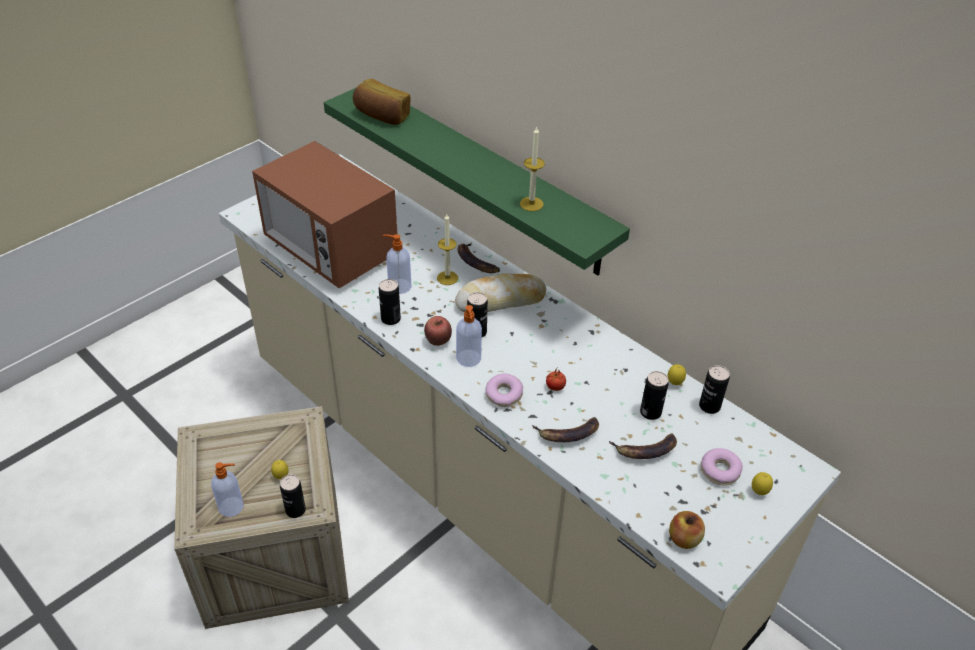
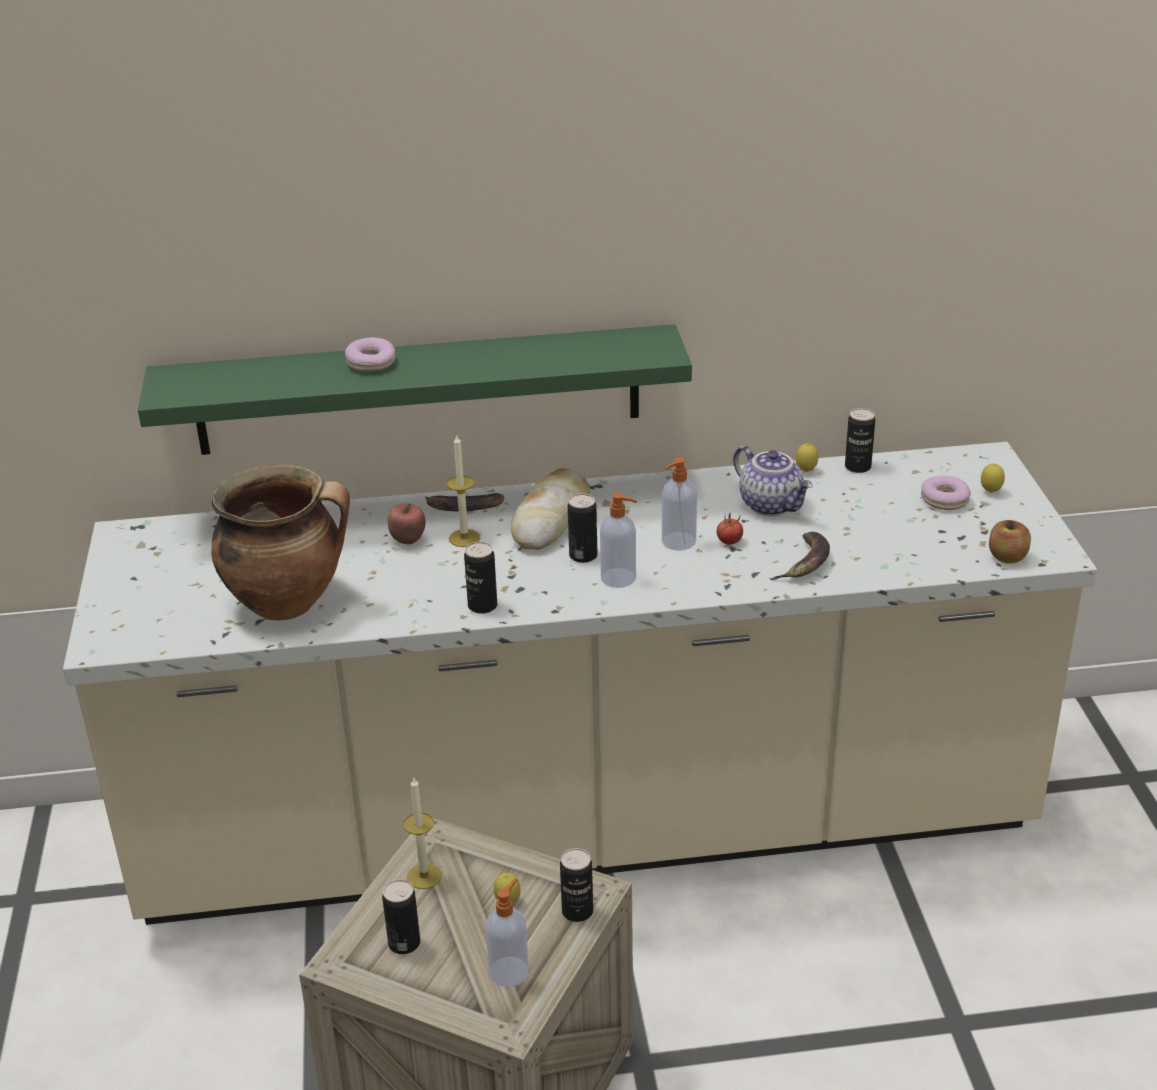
camera: 50 degrees left, 10 degrees down
(330, 250) = (289, 602): microwave -> cooking pot
(382, 116) = (242, 382): bread -> none
(399, 286) = (432, 578): soap dispenser -> soap dispenser (677, 542)
(438, 341) = (565, 588): apple -> apple (407, 541)
(504, 395) = (702, 578): donut -> donut (371, 363)
(531, 204) = (560, 357): candle -> candle (424, 876)
(617, 386) = (772, 505): none -> teapot
(645, 450) = (876, 528): banana -> none
(650, 412) = (829, 502): can -> can (404, 943)

